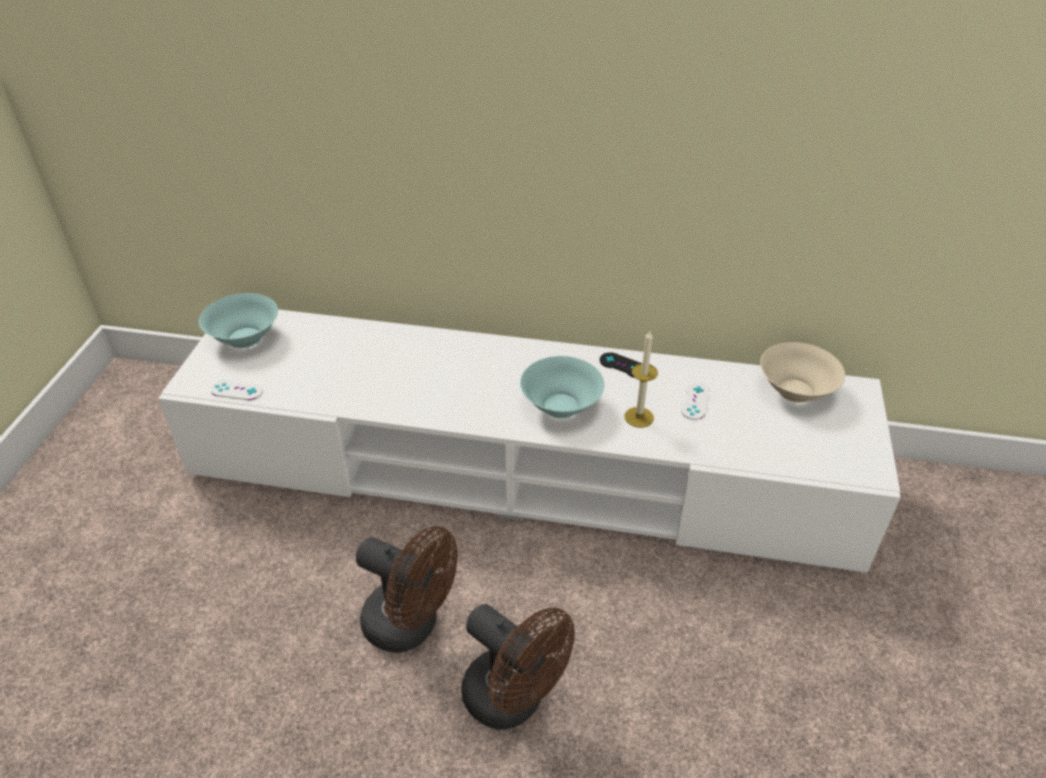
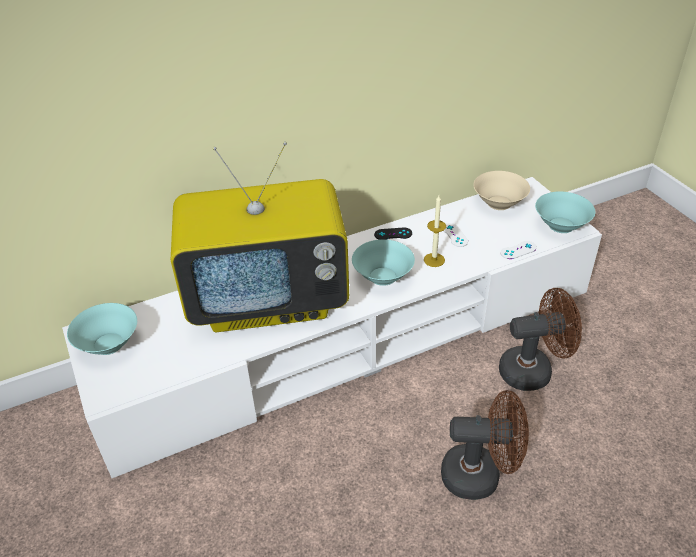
camera: 35 degrees left, 0 degrees up
(237, 390) = (147, 382): white game controller -> white game controller (518, 250)
(411, 625) = (378, 474): brown fan -> brown fan (533, 370)
(421, 371) = (269, 300): none -> television
(851, 456) = (560, 225): none -> turquoise bowl

